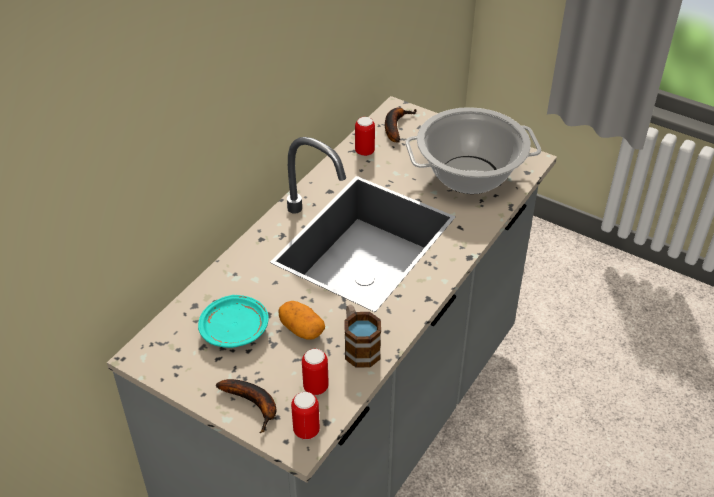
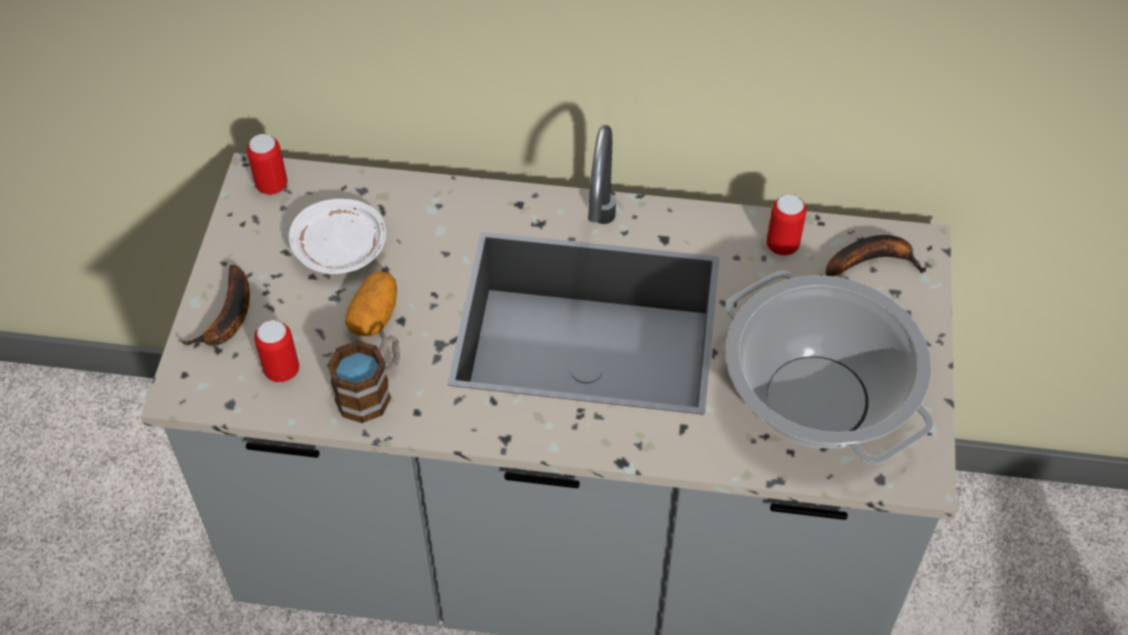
camera: 65 degrees right, 10 degrees up
(235, 329) = (341, 248): turquoise plate -> white plate
(306, 430) = (208, 389): can -> can (272, 185)

